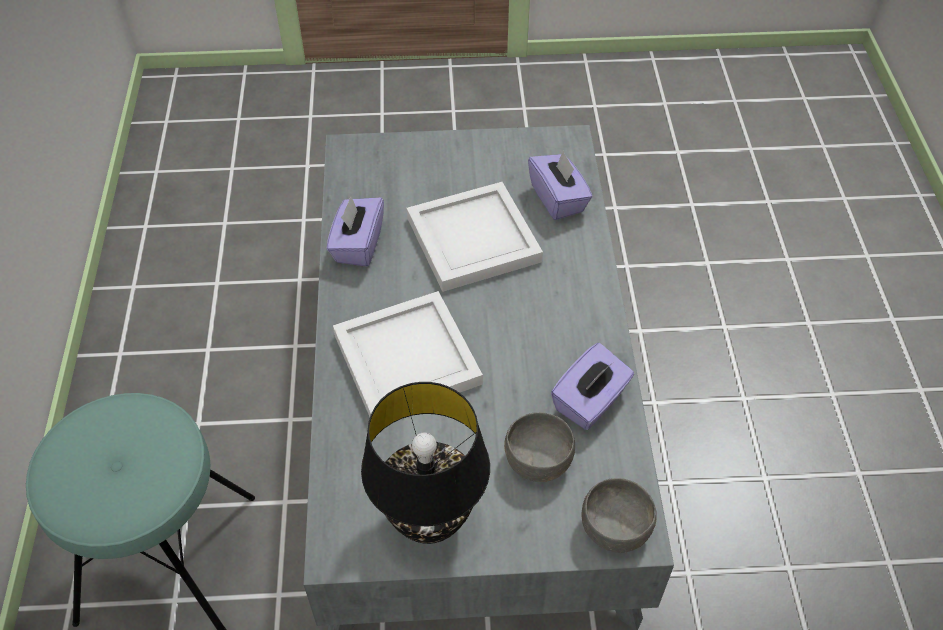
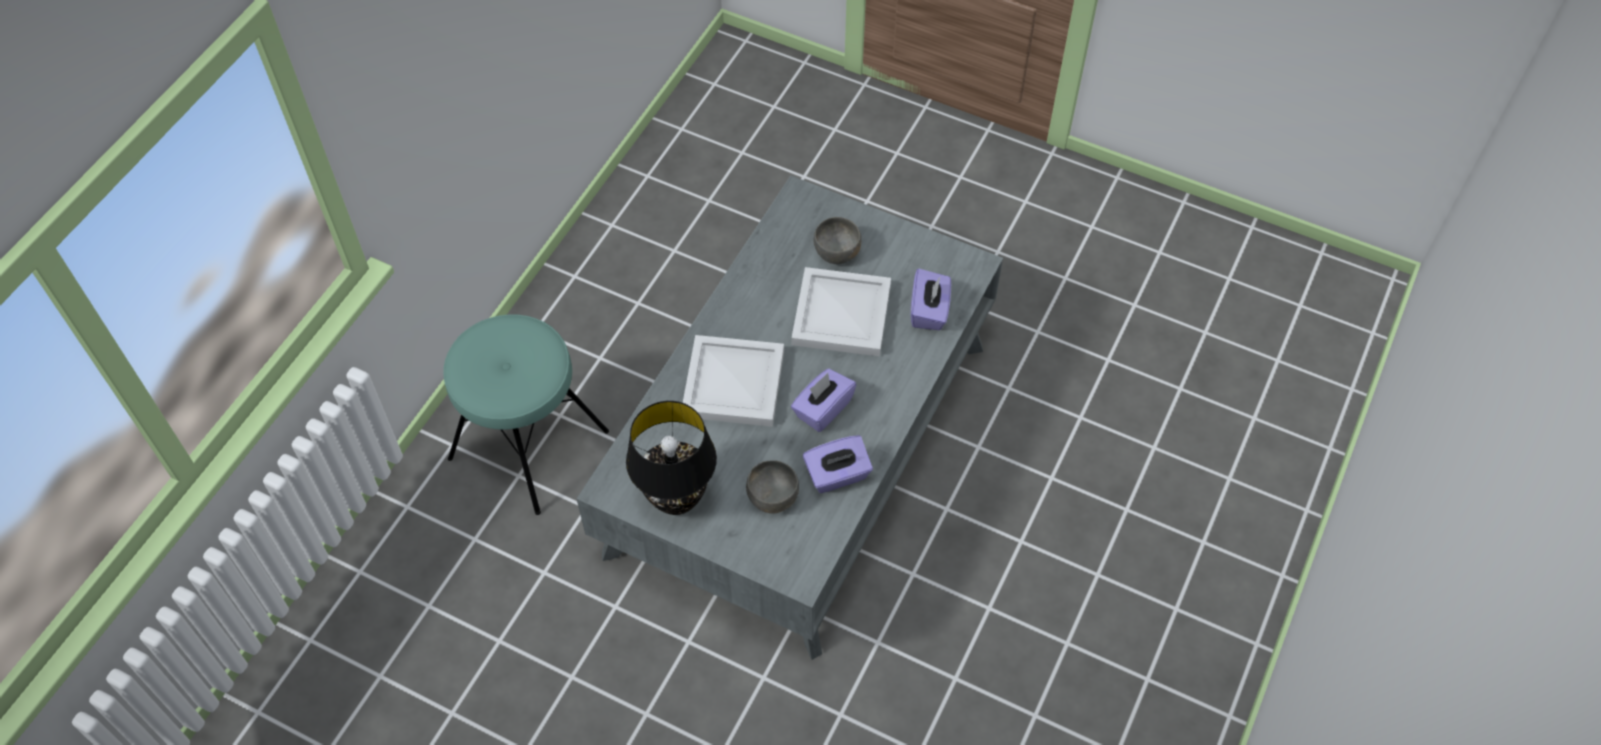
camera: 30 degrees right, 5 degrees up
(357, 245) = (755, 280): purple tissue box -> purple tissue box (822, 409)
(616, 528) = (791, 566): grey bowl -> grey bowl (837, 252)

